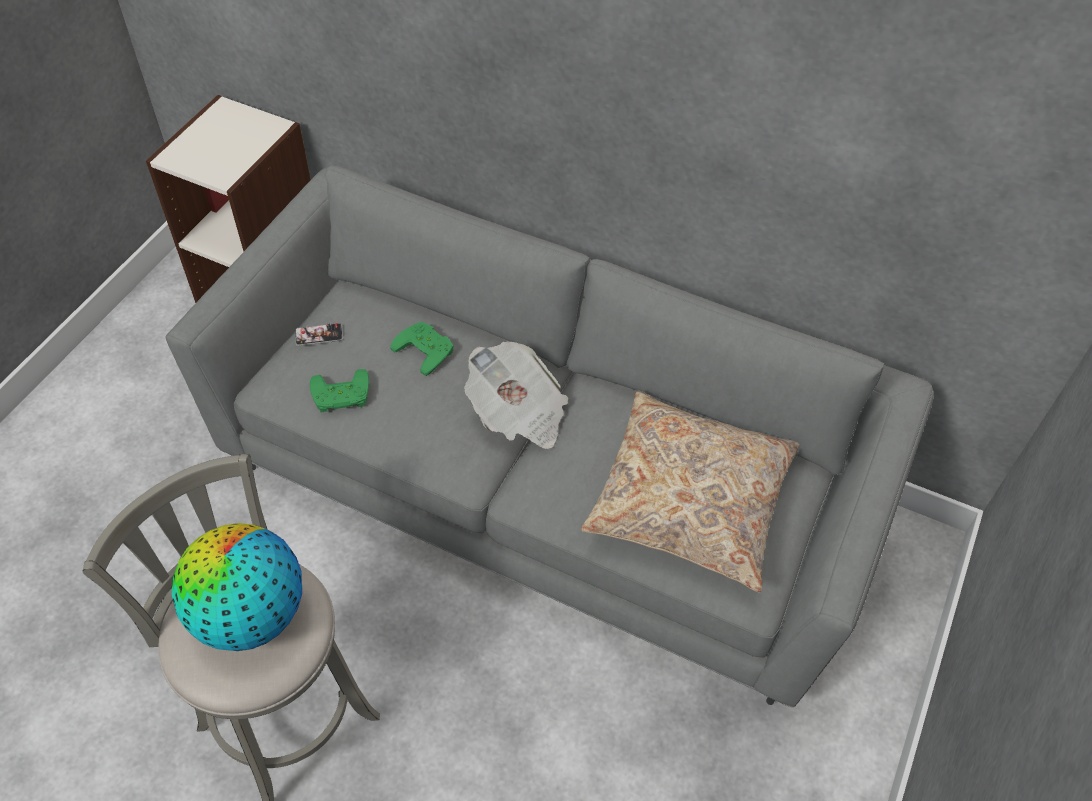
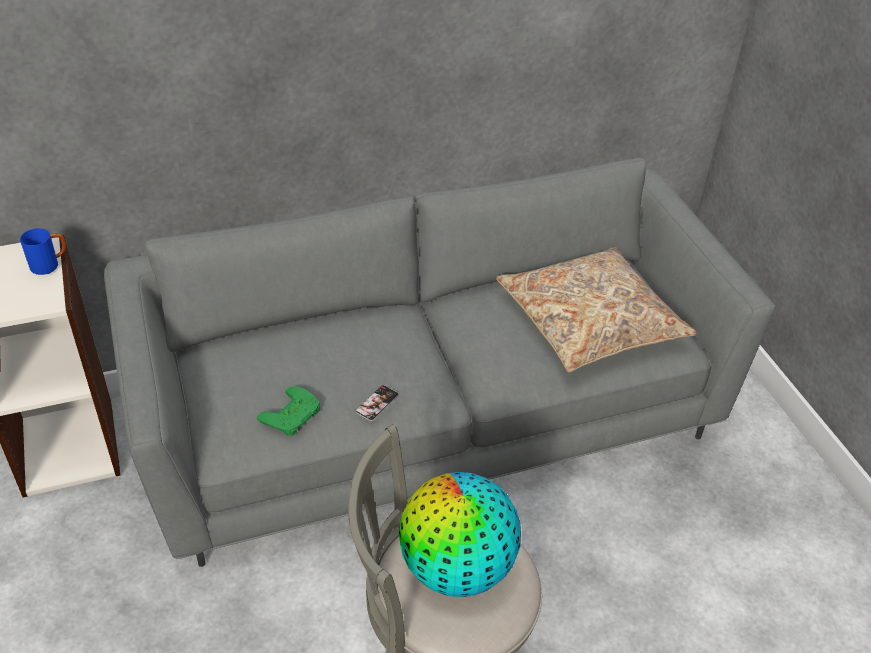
camera: 45 degrees left, 10 degrees down
(260, 144) = (50, 265): none -> blue mug
(319, 335) = (221, 390): phone -> phone (377, 403)
(427, 349) = (316, 347): green game controller -> none
(518, 413) = (427, 345): newspaper -> none

